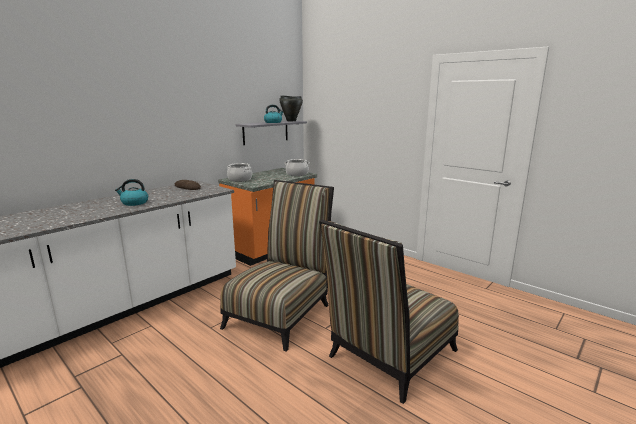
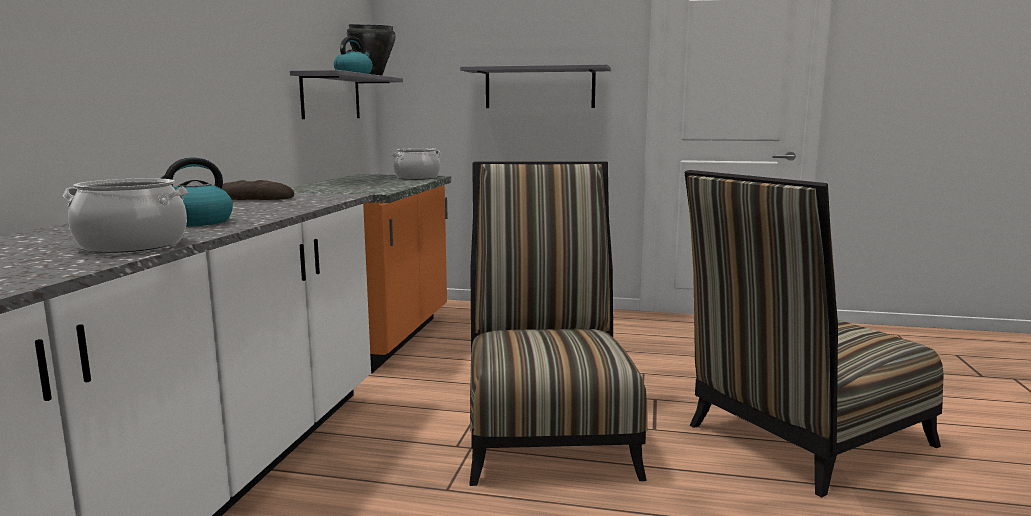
camera: 30 degrees left, 5 degrees down
(240, 179) = (324, 188): cooking pot -> cooking pot (133, 245)
(372, 128) = (539, 88): none -> grey shelf
(388, 357) = (799, 439): chair -> chair turned 45 degrees clockwise

